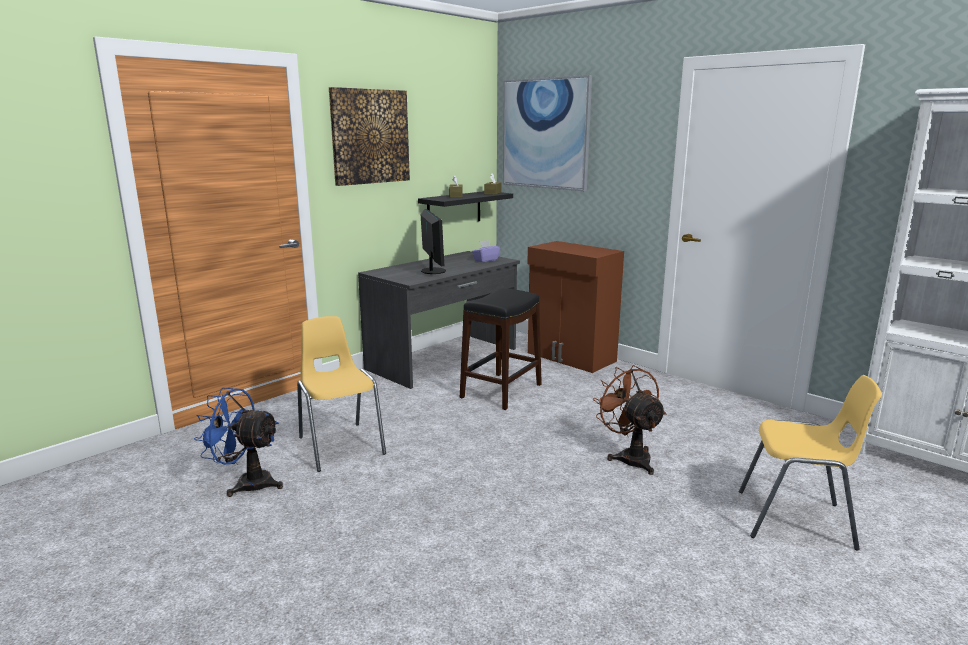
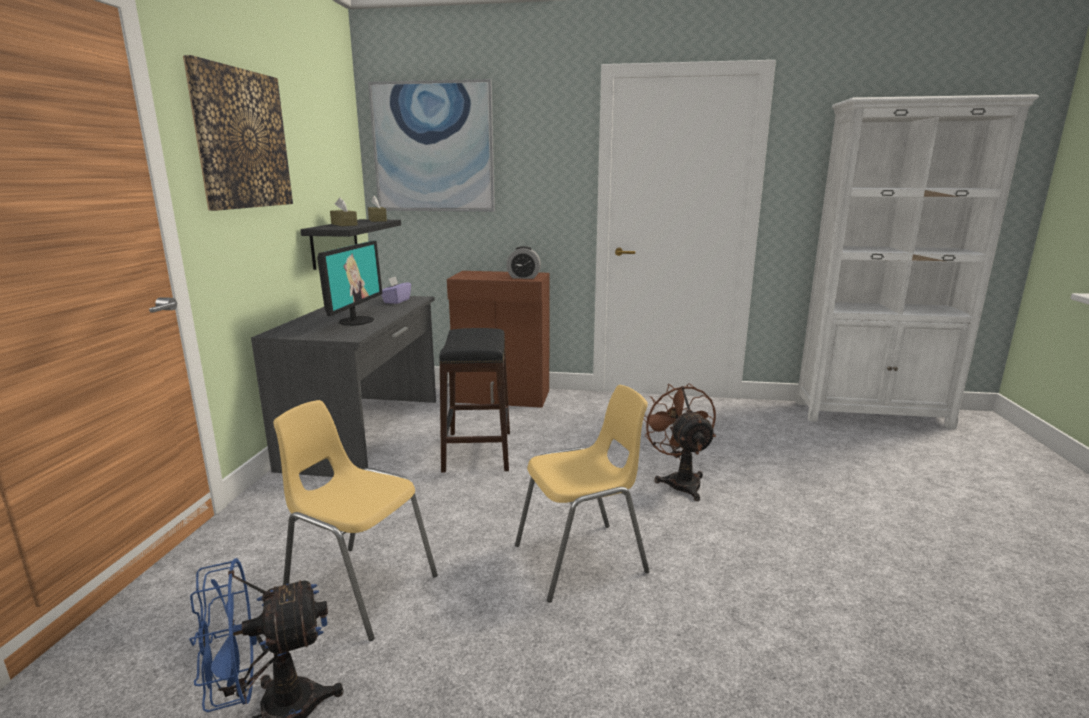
camera: 35 degrees left, 0 degrees up
(432, 271) = (355, 321): monitor -> monitor turned 60 degrees clockwise
(590, 252) = (523, 277): none -> alarm clock
(630, 457) = (680, 481): brown fan -> brown fan turned 45 degrees clockwise
(796, 520) = (858, 492): yellow chair -> yellow chair (582, 560)

